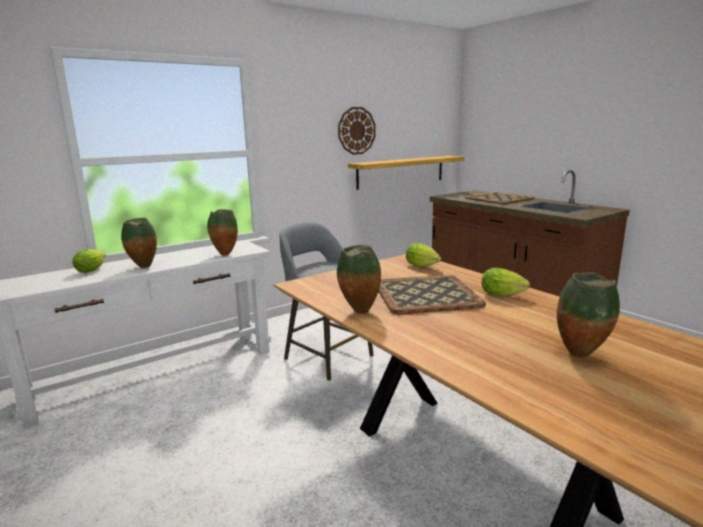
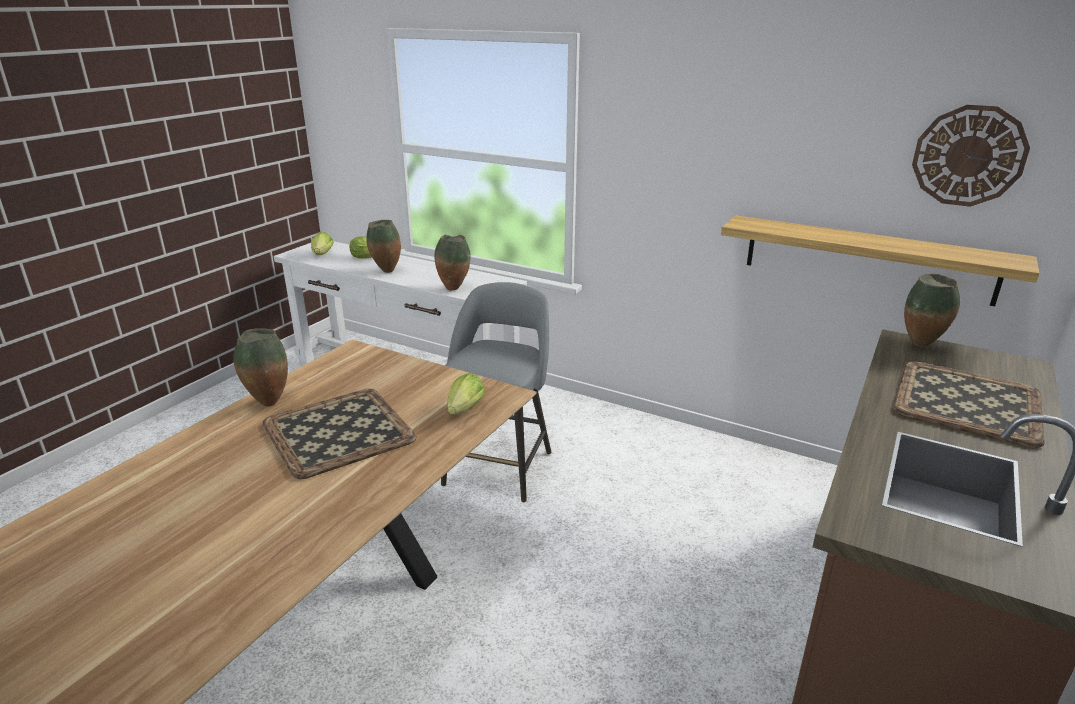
camera: 65 degrees right, 10 degrees up
(356, 130) = (764, 160): wall clock -> wall clock (968, 156)
(504, 295) = (350, 491): lettuce -> lettuce (322, 255)
(581, 355) = (135, 565): vase -> vase (921, 346)

